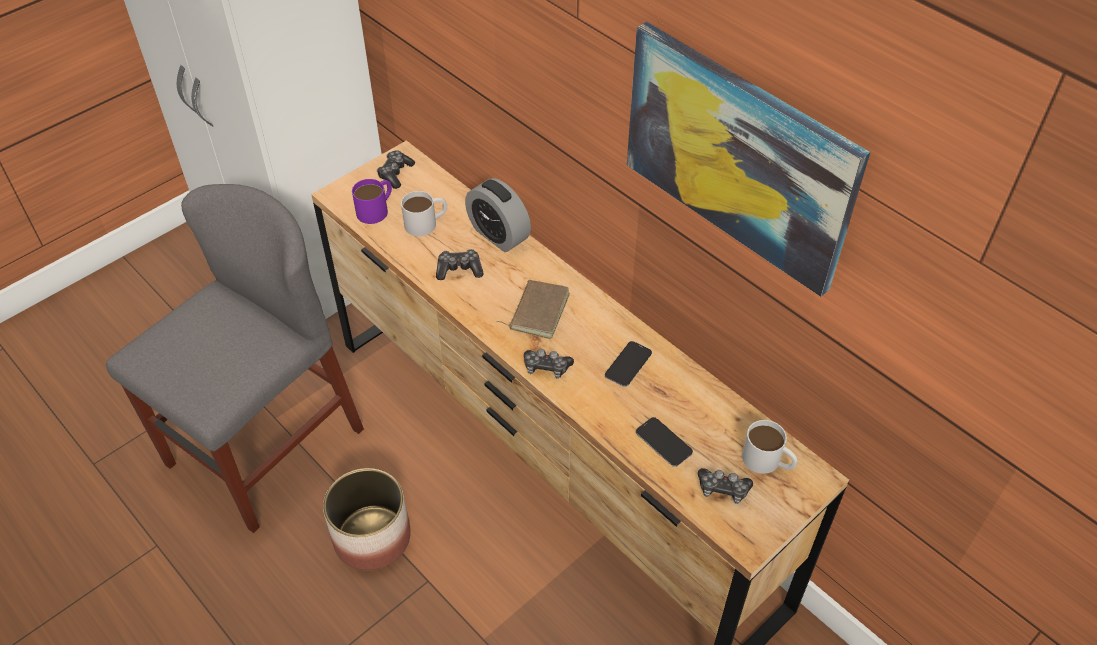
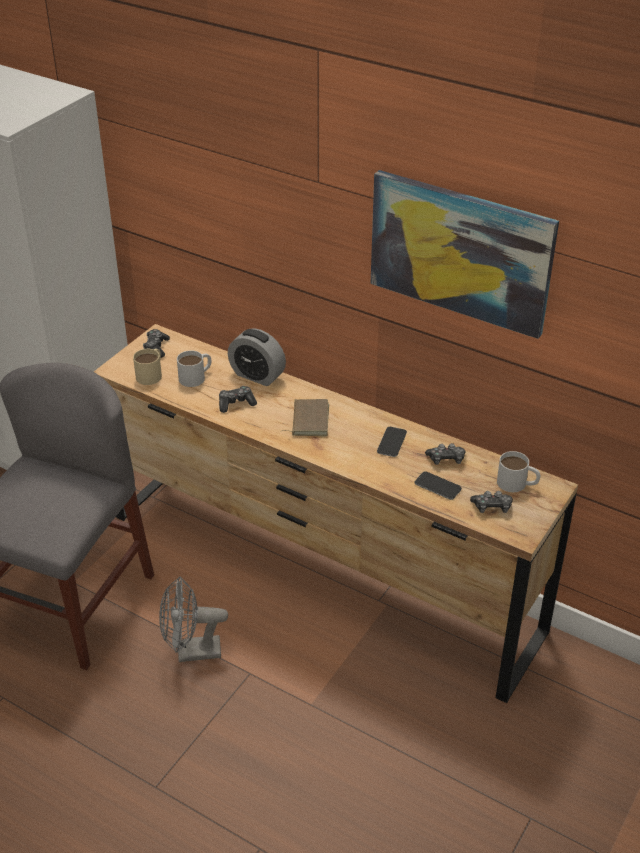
camera: 15 degrees left, 10 degrees down
(372, 538) = (191, 652): planter -> grey fan
(376, 209) = (151, 374): purple mug -> beige mug
(546, 368) = (331, 455): game controller -> game controller (446, 459)

